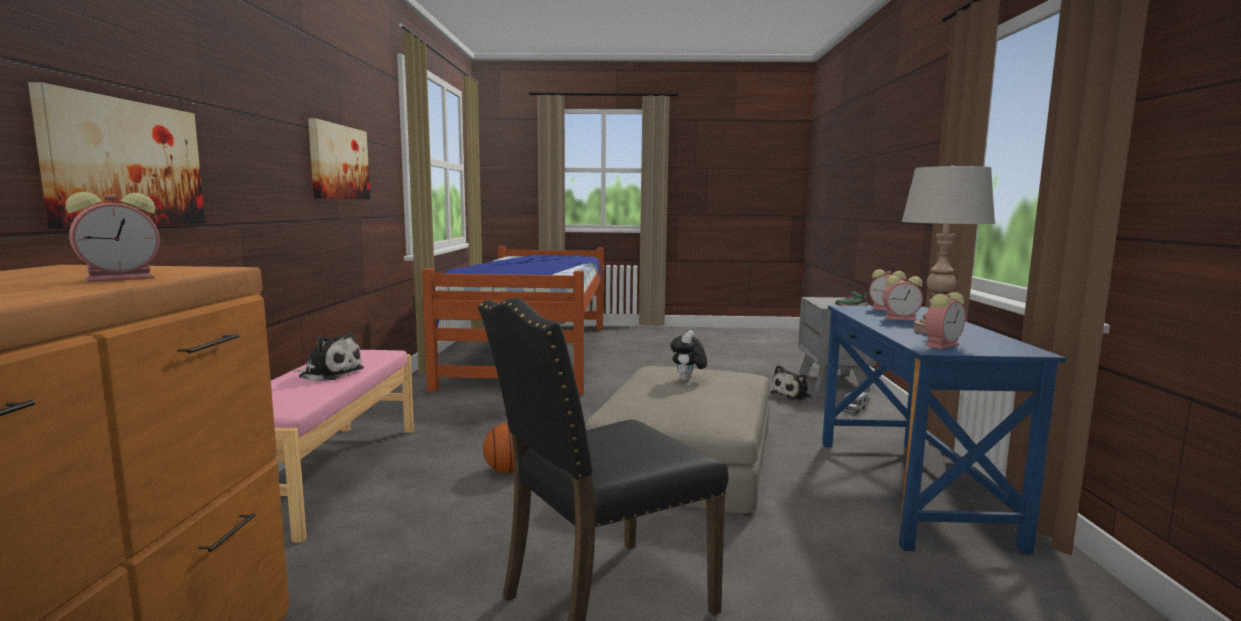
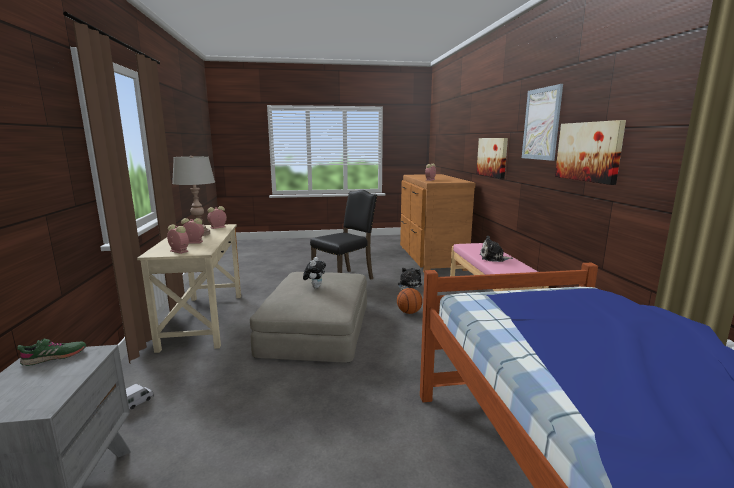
camera: 170 degrees right, 5 degrees up
(270, 106) = (541, 124): none -> picture
(793, 395) = (176, 429): plush toy -> plush toy (408, 285)
(909, 489) = (203, 320): blue desk -> beige desk

